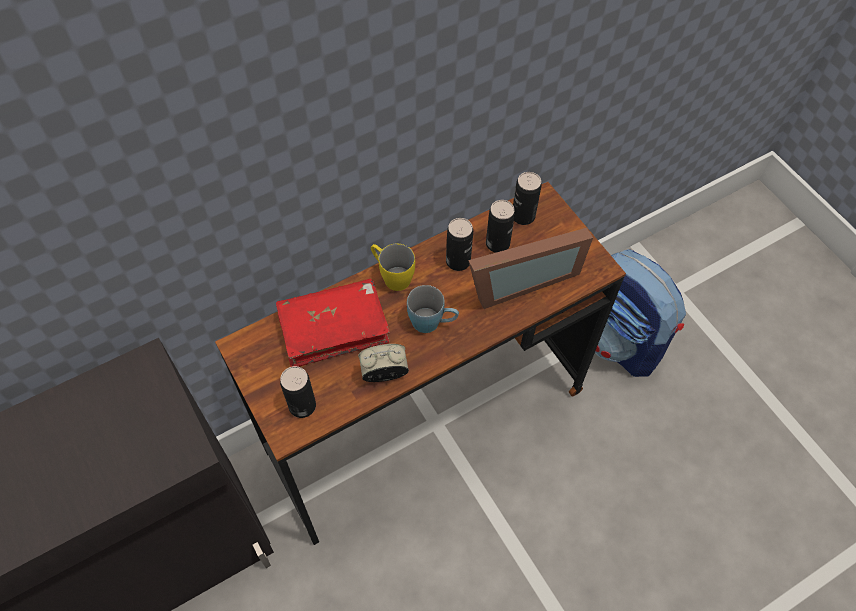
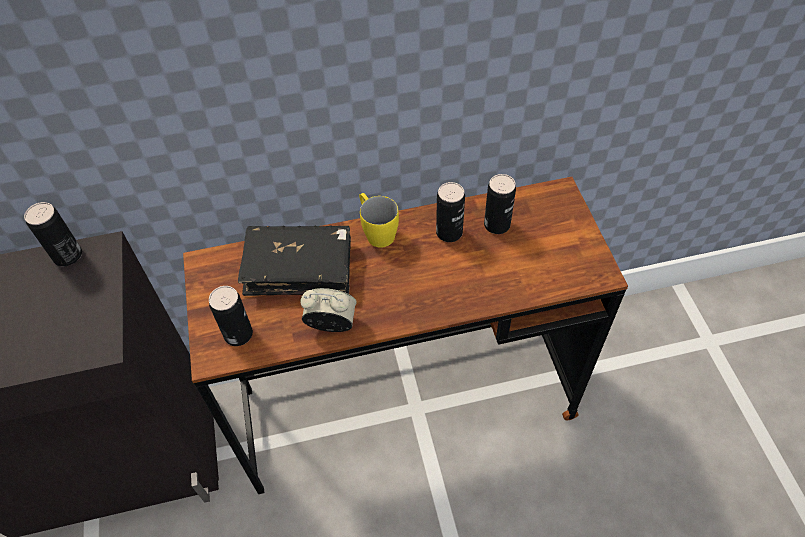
camera: 20 degrees right, 5 degrees down
(333, 328) = (299, 268): red book -> black book
(432, 323) = (400, 286): blue mug -> none
(519, 279) = (507, 265): picture frame -> none
(523, 216) = (533, 204): can -> can (68, 256)
(620, 341) = (634, 377): backpack -> none

